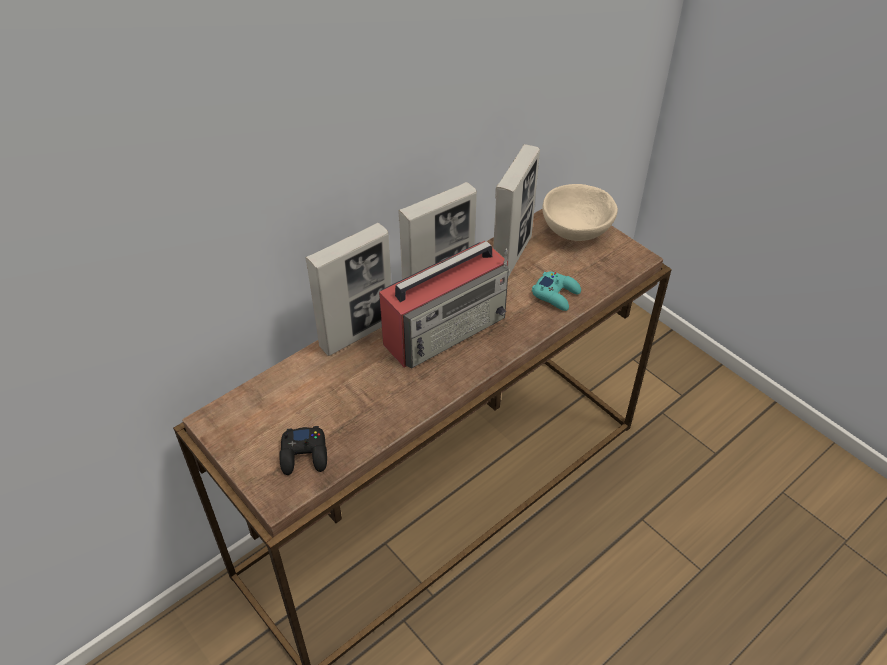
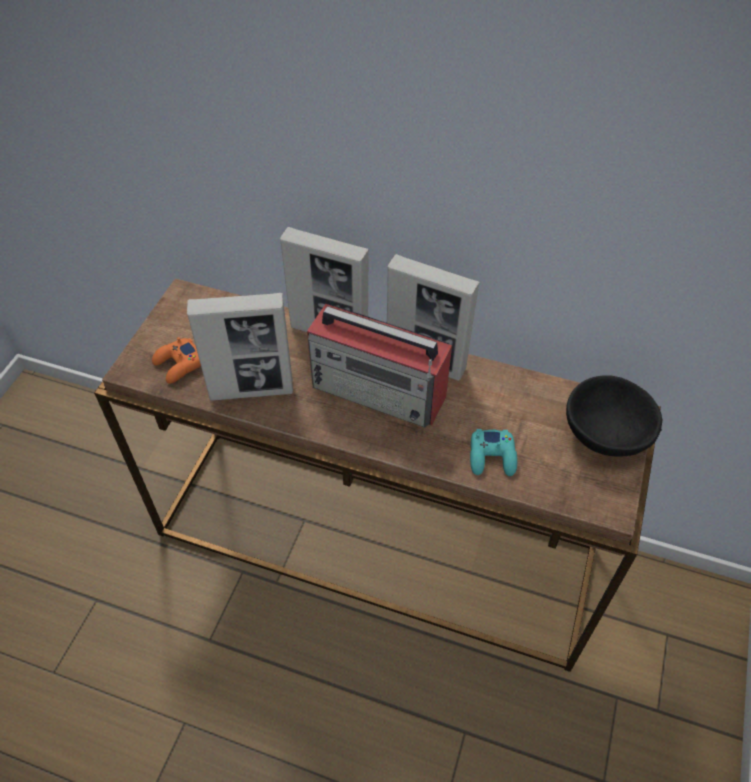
camera: 60 degrees right, 5 degrees up
(304, 455) = (179, 364): black game controller -> orange game controller
(511, 256) = (518, 396): picture frame -> picture frame (252, 390)
(576, 231) = (604, 435): beige bowl -> black bowl

